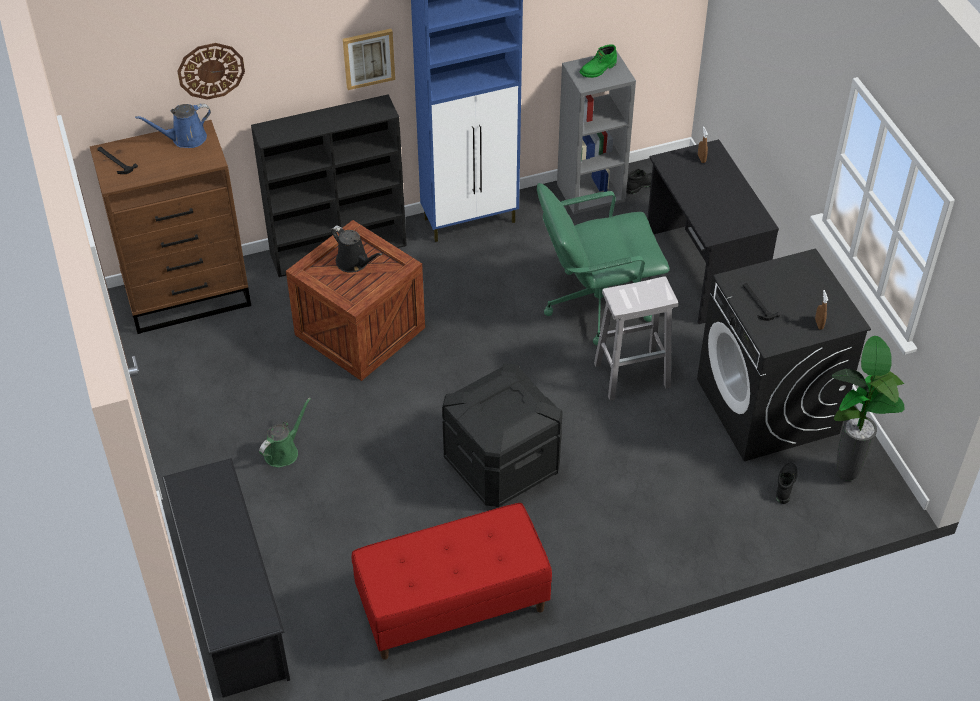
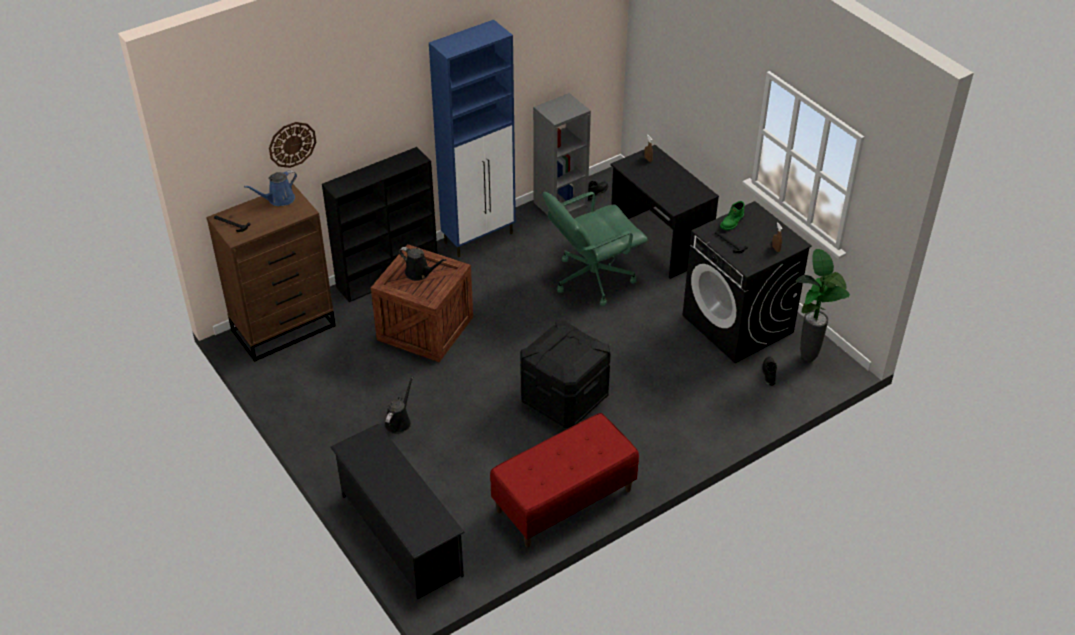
camera: 15 degrees left, 5 degrees down
(283, 451) = (399, 422): green watering can -> black watering can
(368, 58) = (401, 120): picture -> none
(598, 70) = (561, 107): green boot -> green boot (732, 222)
(633, 375) = (636, 321): white stool -> none

